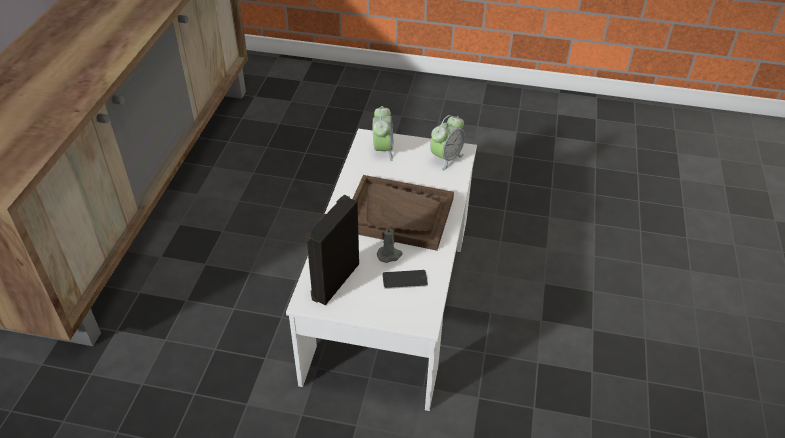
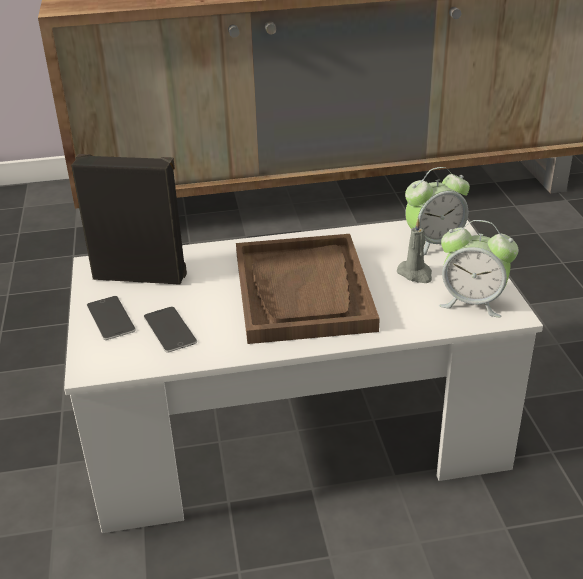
camera: 70 degrees right, 10 degrees down
(376, 304) = (110, 318): none -> phone
(389, 255) = (212, 304): grey candle -> grey candle (415, 274)

